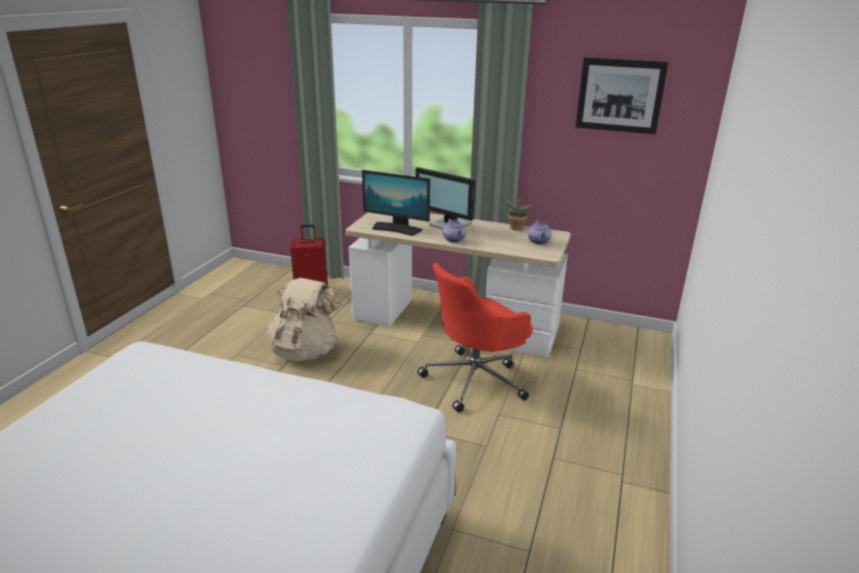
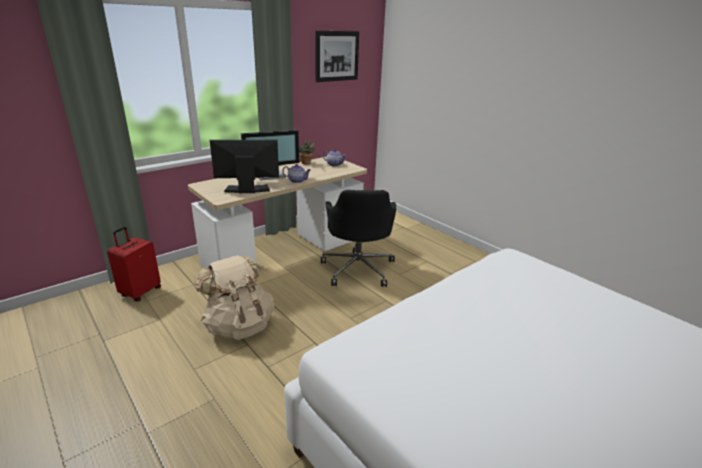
camera: 60 degrees left, 0 degrees up
(396, 229) = (247, 189): monitor -> monitor turned 150 degrees counterclockwise
(476, 379) = (358, 268): red office chair -> black office chair

